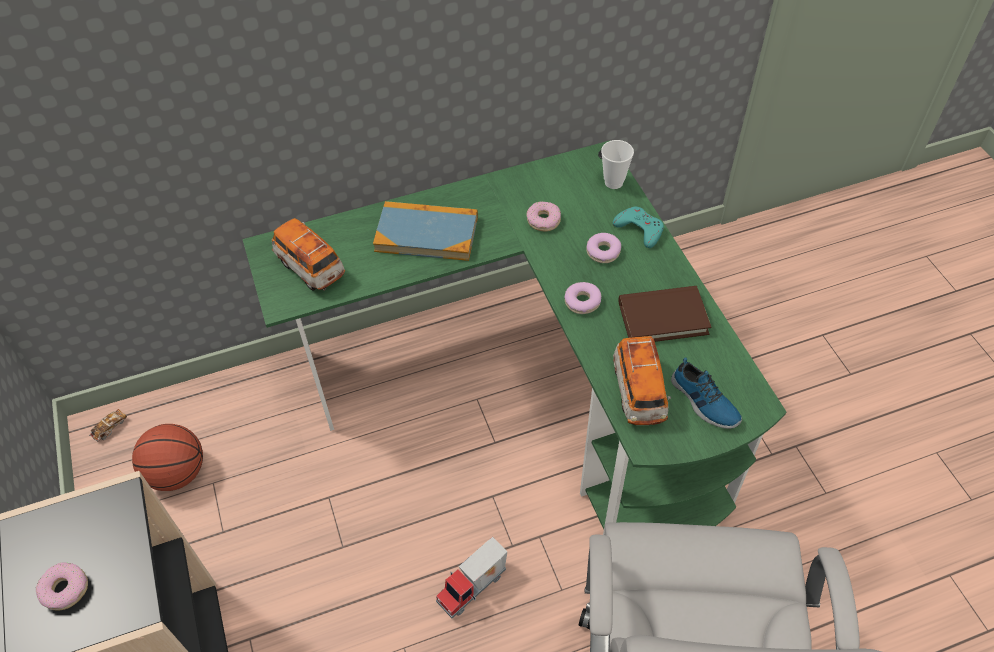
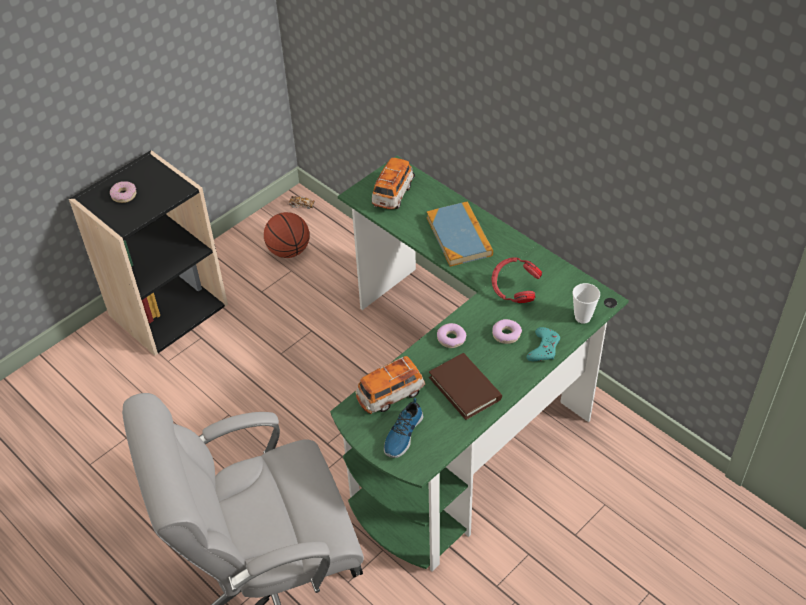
camera: 65 degrees right, 5 degrees down
(474, 588) = (285, 434): toy truck -> none
(543, 220) = (514, 291): donut -> red headphones

